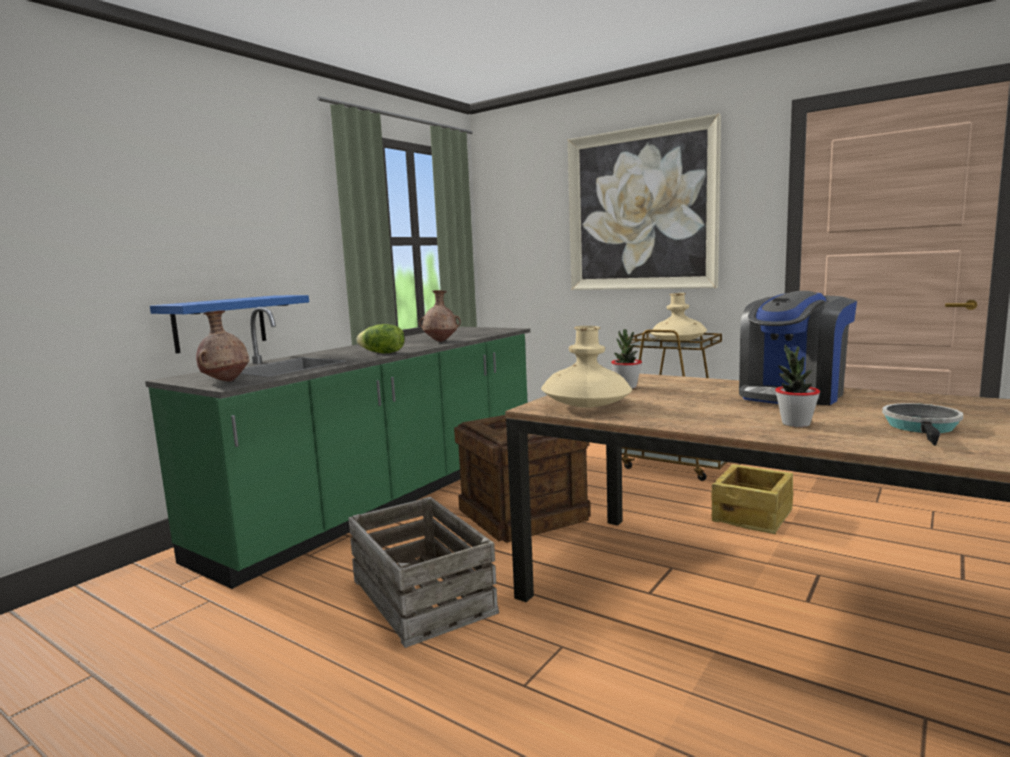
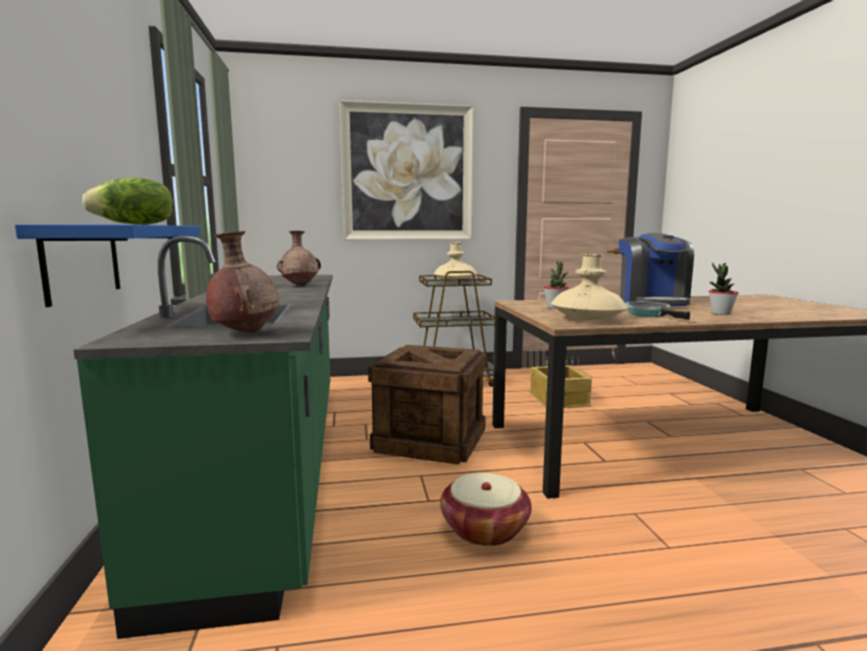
camera: 45 degrees left, 0 degrees up
(382, 353) = (295, 296): lettuce -> lettuce (135, 224)
(420, 596) = (484, 529): crate -> basket
(922, 427) = (763, 308): frying pan -> frying pan (650, 314)

